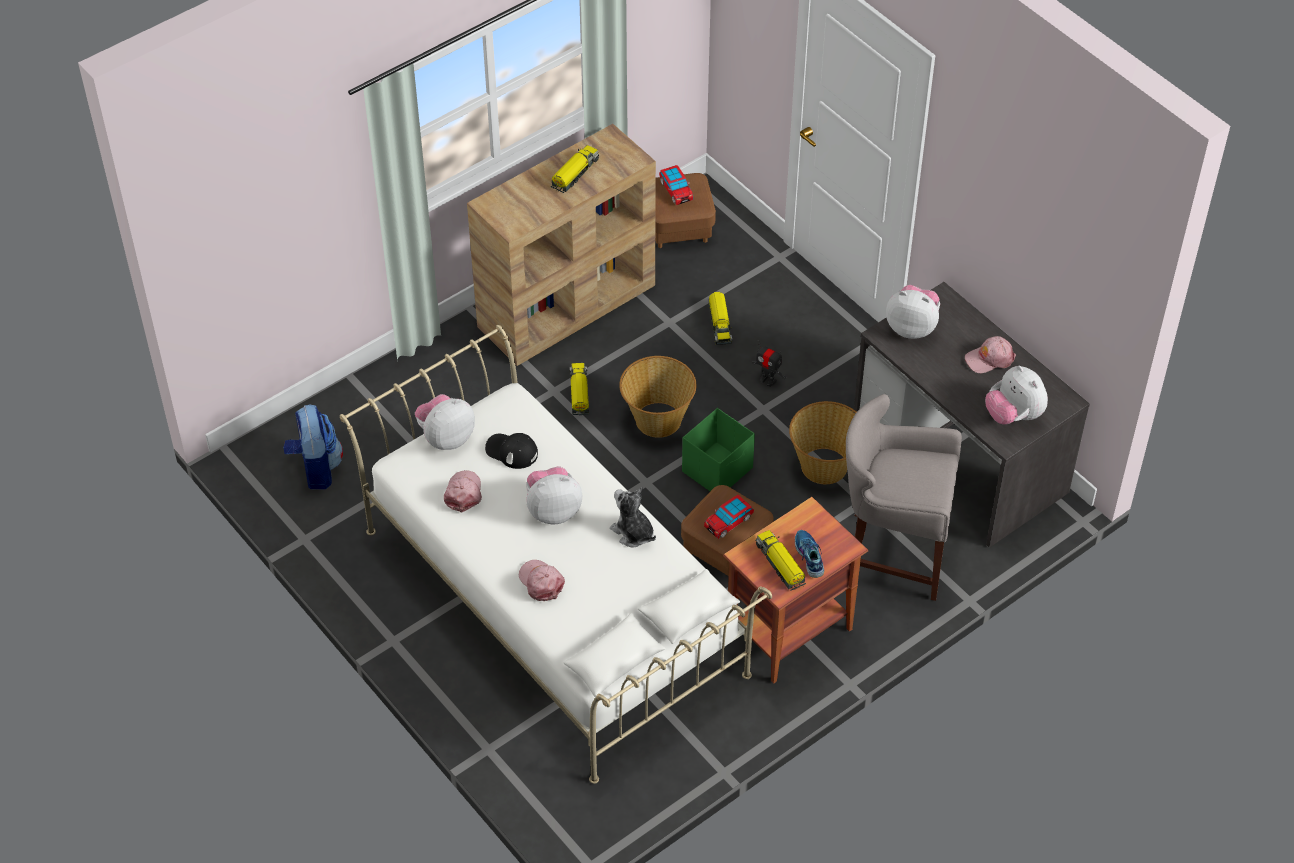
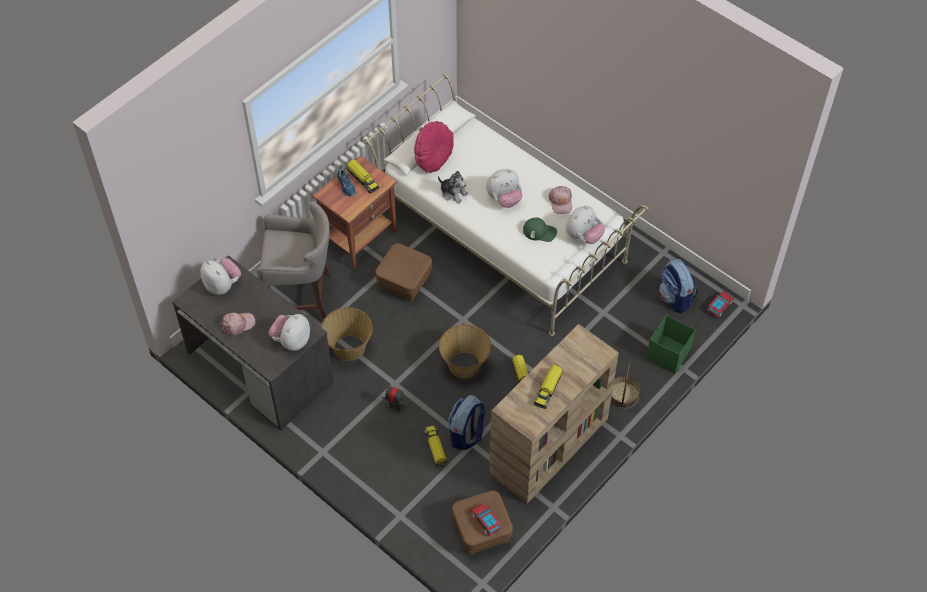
camera: 170 degrees right, 5 degrees up
(444, 352) = (623, 395): none -> basket
(511, 451) = (539, 231): black cap -> green cap
(541, 582) = (499, 157): pink cap -> none
(653, 593) = (434, 161): none -> pink pillow
(674, 334) = (466, 434): none -> backpack
(718, 470) = (418, 335): green storage box -> green storage box (667, 354)
(728, 521) = (402, 263): toy car -> toy car (719, 306)
(912, 327) = (291, 341): plush toy -> plush toy turned 105 degrees clockwise

